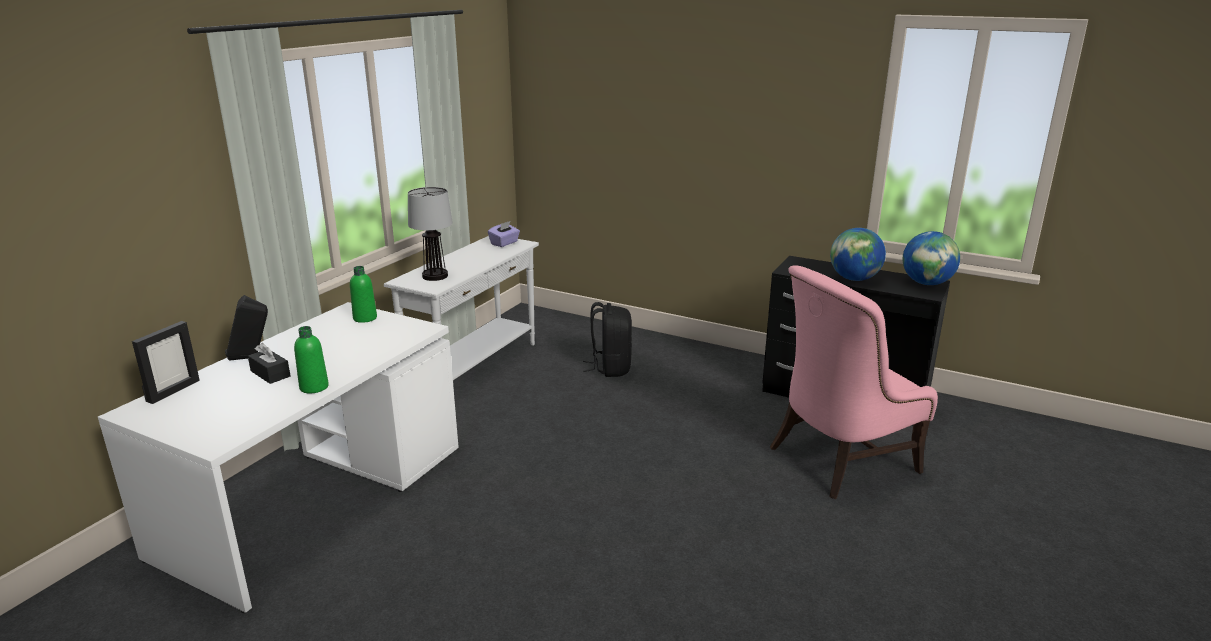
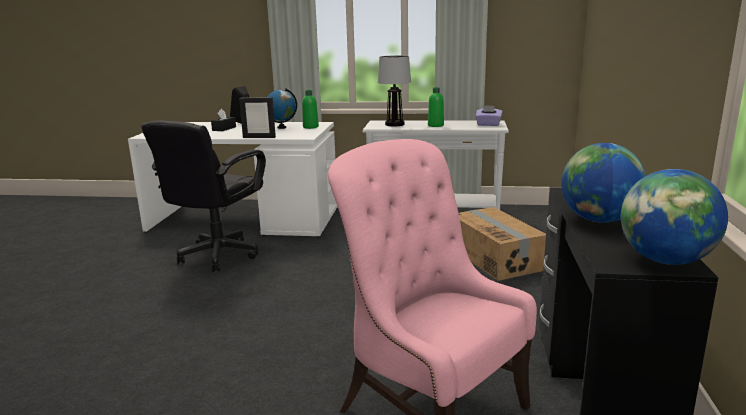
camera: 70 degrees right, 5 degrees down
(173, 391) = (199, 123): picture frame -> picture frame (259, 137)
(314, 387) = (210, 136): green bottle -> green bottle (435, 125)
(335, 335) = (281, 127): none -> globe
(449, 538) = (217, 258): none -> black office chair
(610, 368) = (495, 258): black backpack -> cardboard box

